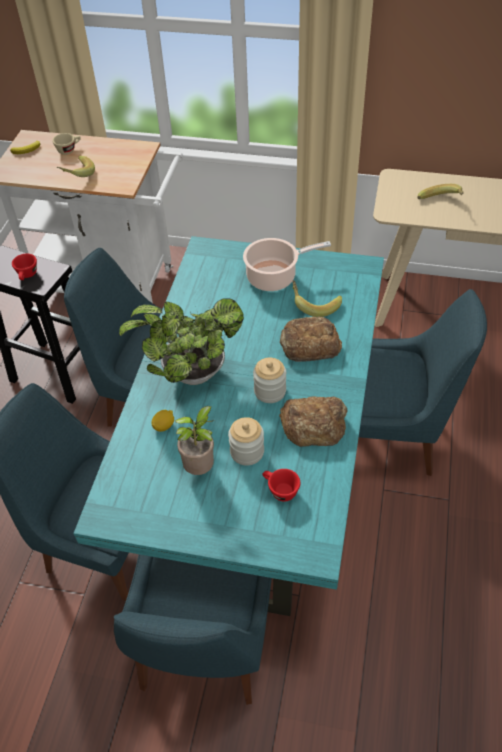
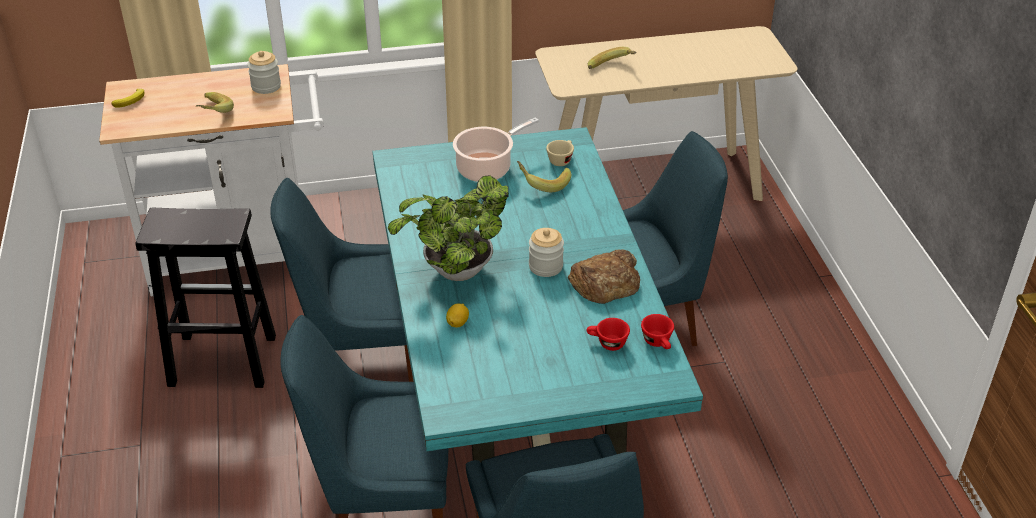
camera: 25 degrees left, 10 degrees down
(27, 275) = (205, 229): red cup -> red cup (658, 343)
(69, 150) = (183, 91): beige cup -> beige cup (561, 159)
(201, 468) = (519, 347): potted plant -> none
(247, 452) = (555, 321): jar -> jar (266, 86)
(308, 344) = (559, 218): bread -> none

